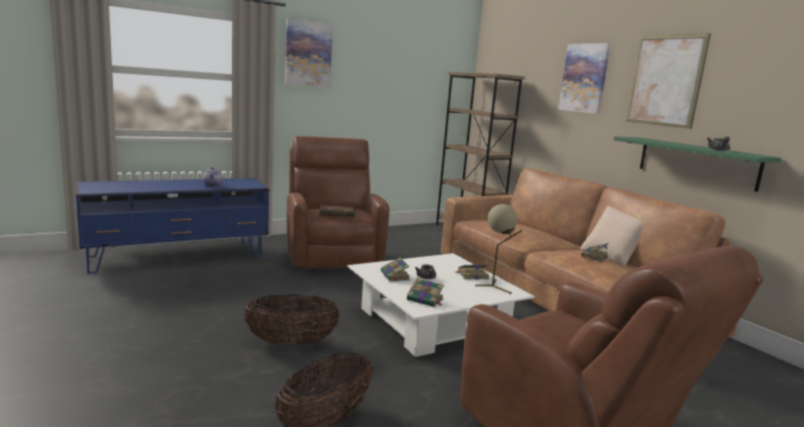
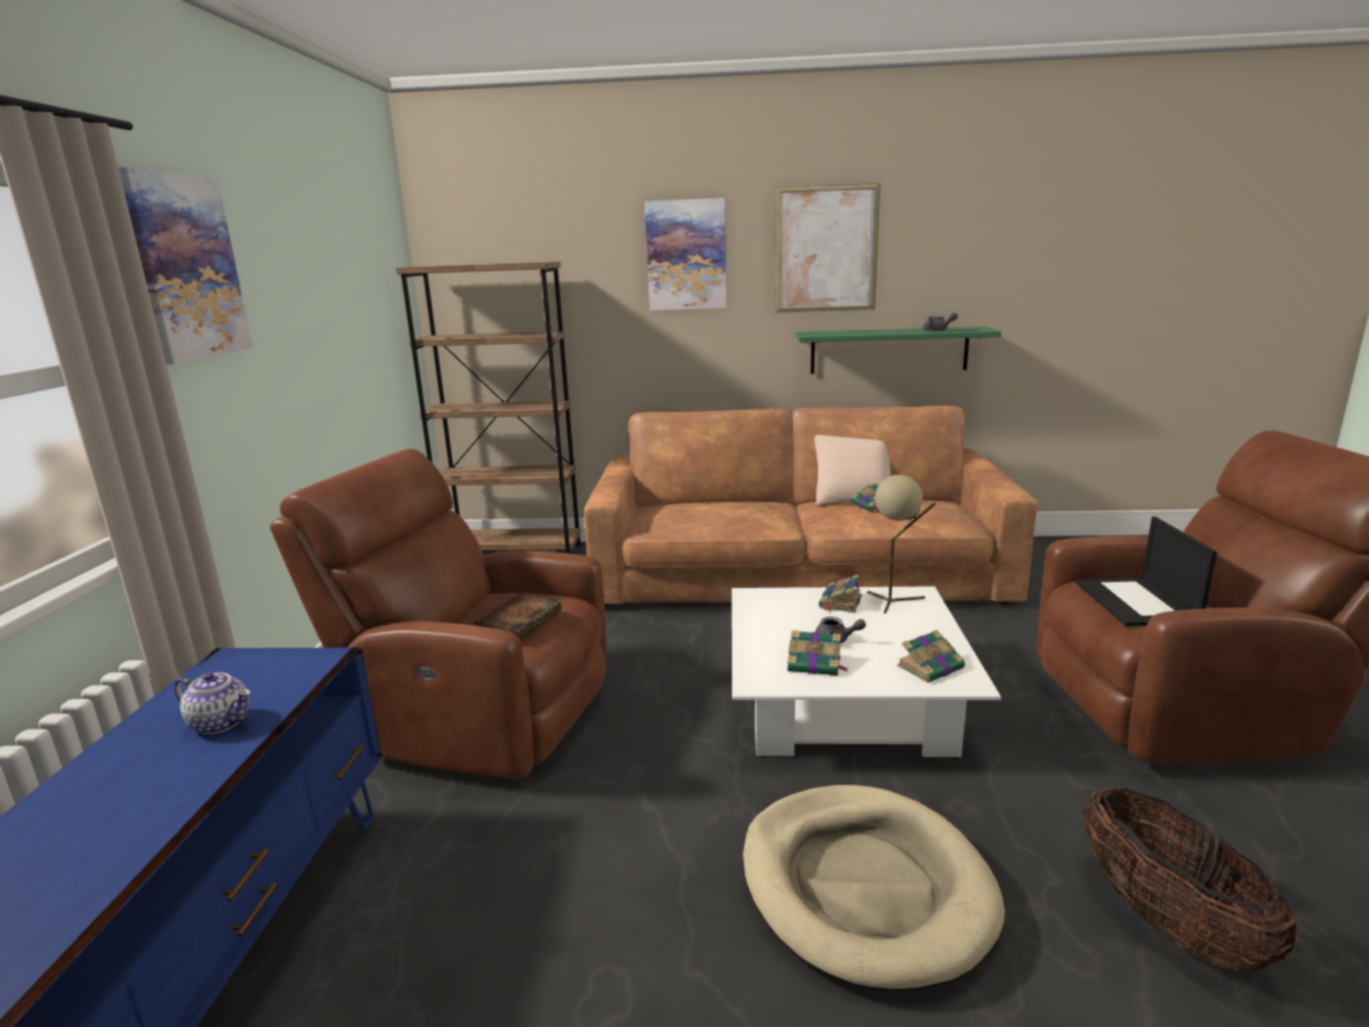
camera: 55 degrees left, 5 degrees up
(291, 343) = (864, 887): basket -> beige dog bed
(549, 326) = (1137, 603): none -> laptop

